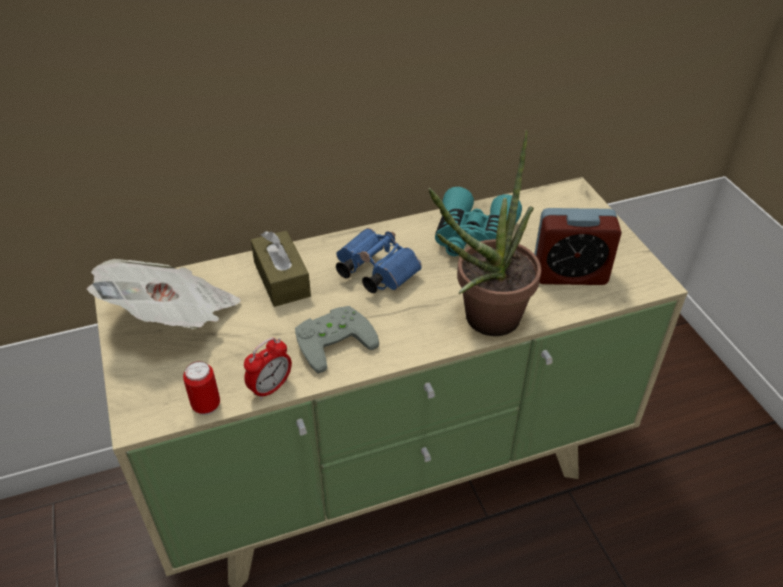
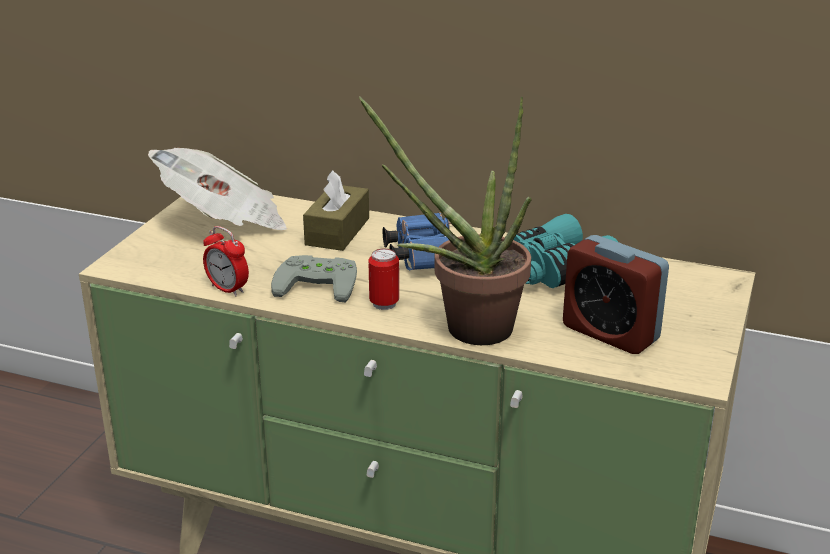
camera: 40 degrees right, 15 degrees down
(206, 406) = (169, 278): can -> can (384, 304)
(270, 387) = (228, 289): alarm clock -> alarm clock turned 45 degrees clockwise

